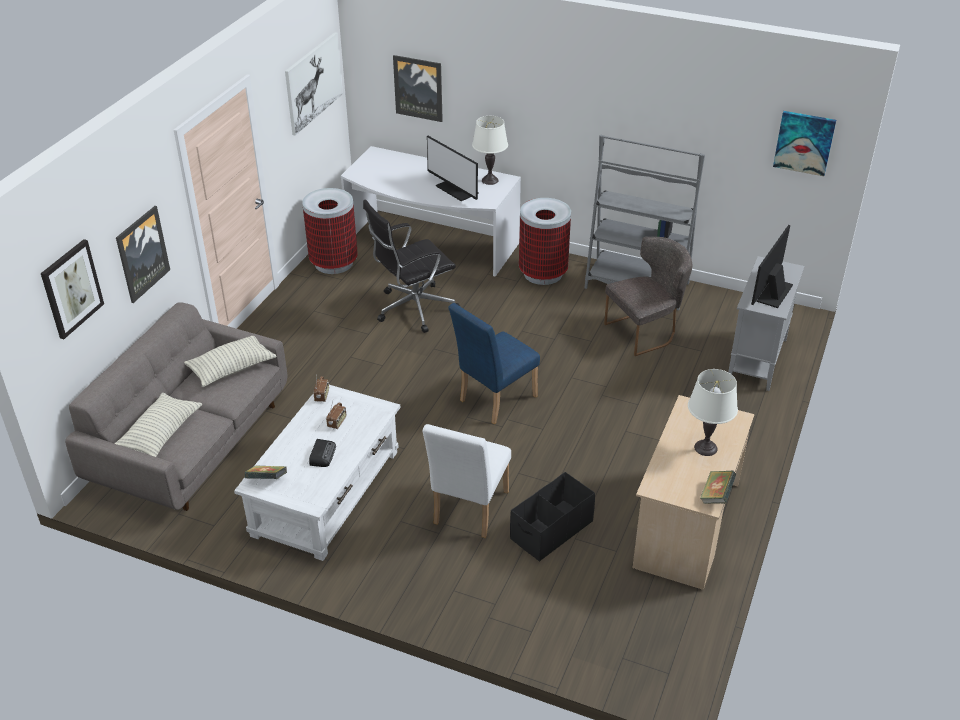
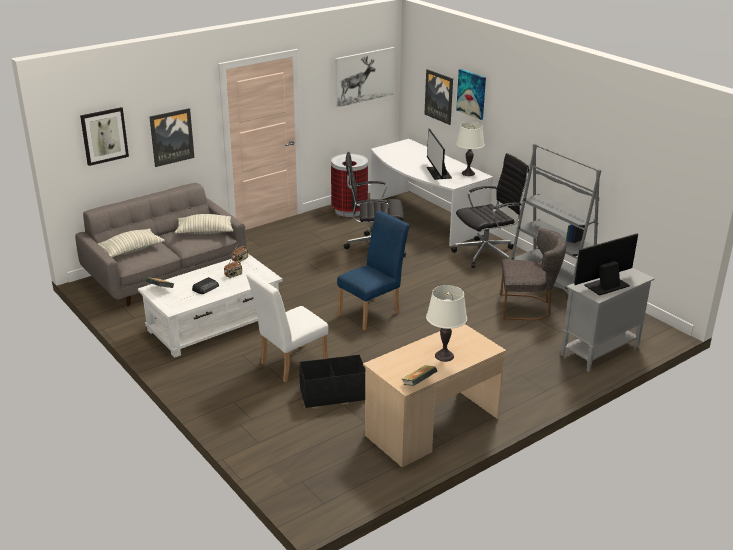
camera: 30 degrees right, 10 degrees down
(493, 401) = (373, 312): blue chair -> blue chair turned 150 degrees clockwise
(543, 273) = (487, 254): trash can -> black office chair
(804, 142) = (683, 176): picture -> picture (471, 94)

